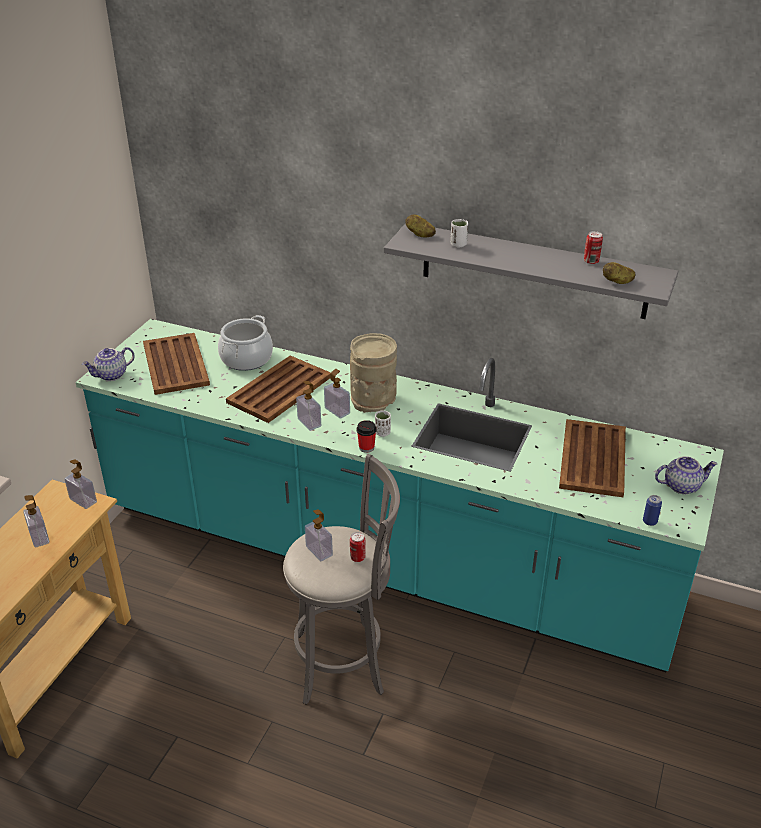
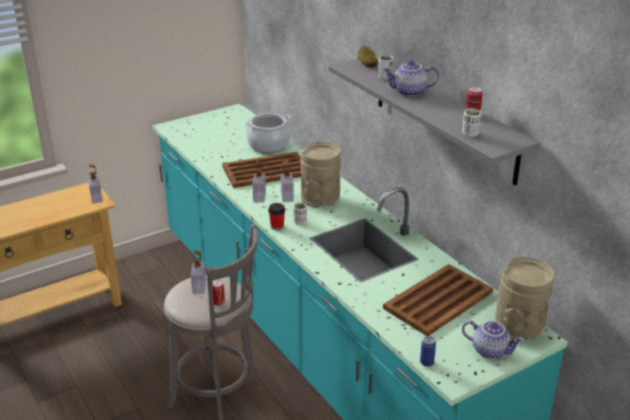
camera: 35 degrees right, 5 degrees down
(39, 537) = (51, 208): soap dispenser -> none
(111, 375) = (176, 128): teapot -> teapot (409, 92)
(175, 364) = (221, 134): brown tray -> none
(617, 282) = (470, 134): potato -> white cup
(679, 455) = (519, 328): none -> beige vase

